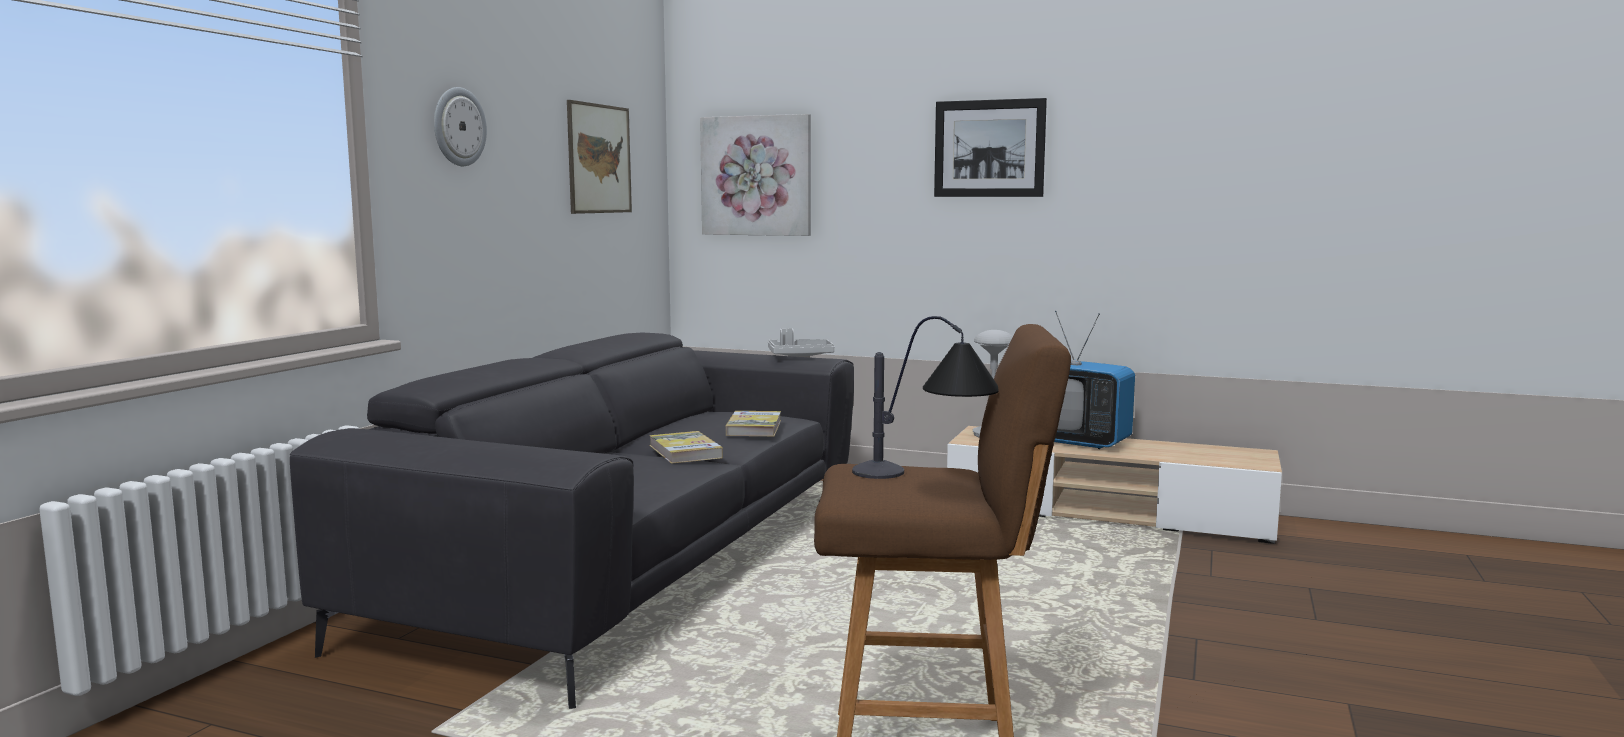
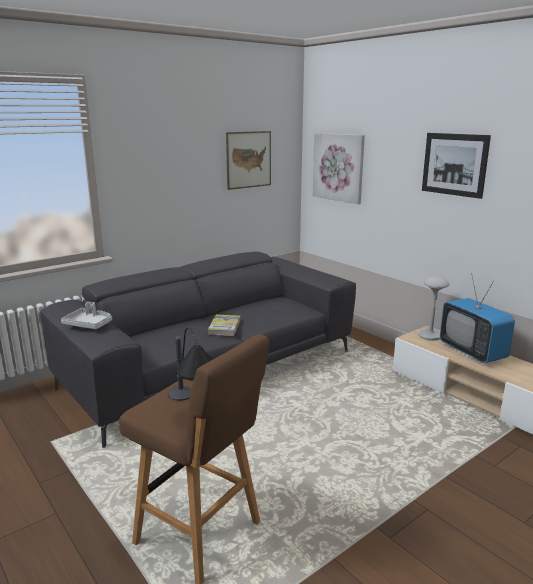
camera: 30 degrees right, 10 degrees up
(458, 127) = (152, 155): wall clock -> none
(754, 428) = (276, 316): book -> none
(799, 356) = (327, 275): grey tray -> grey tray (89, 324)

